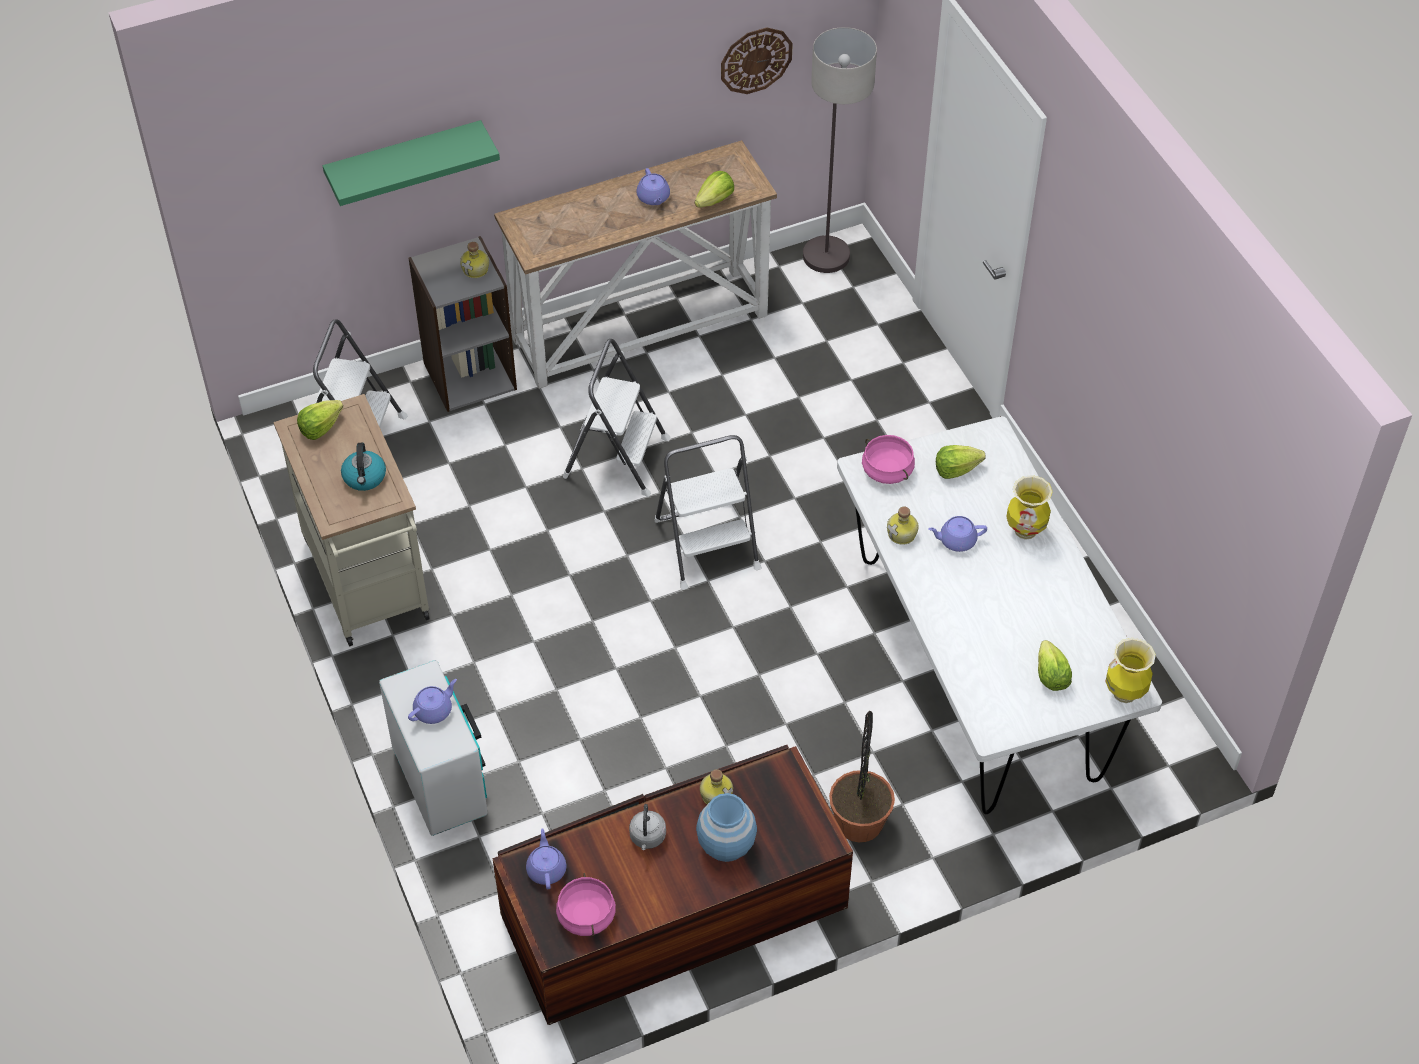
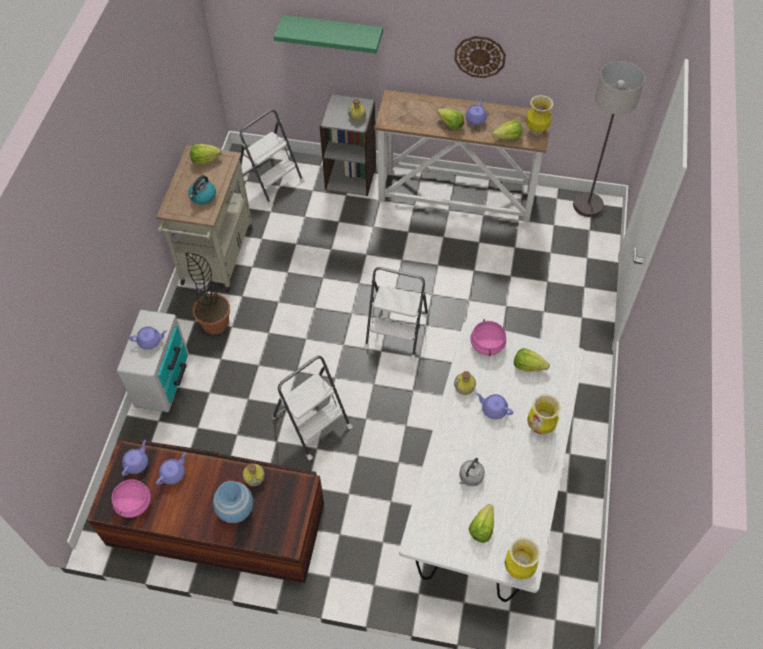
camera: 35 degrees right, 5 degrees up
(607, 852) = (173, 473): none -> purple teapot
(612, 456) = (386, 256): white step ladder -> white step ladder (310, 420)
(625, 219) = (450, 125): none -> lettuce
(647, 838) = (200, 479): grey kettle -> grey kettle (470, 477)
(744, 174) = (536, 131): none -> vase
(755, 60) = (572, 62): wall clock -> wall clock (480, 56)
(859, 822) = (350, 537): potted plant -> potted plant (215, 323)

